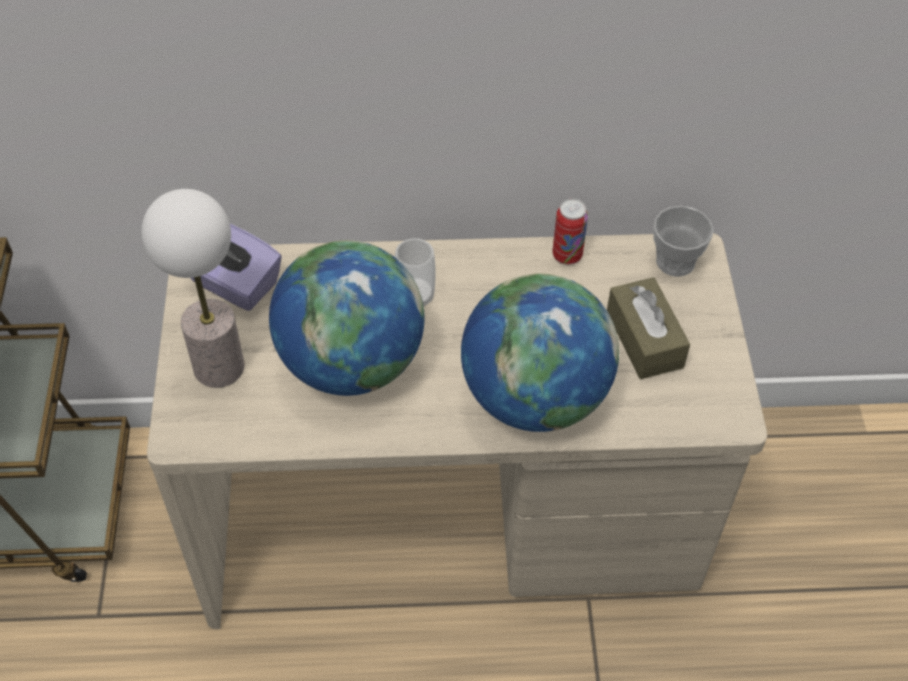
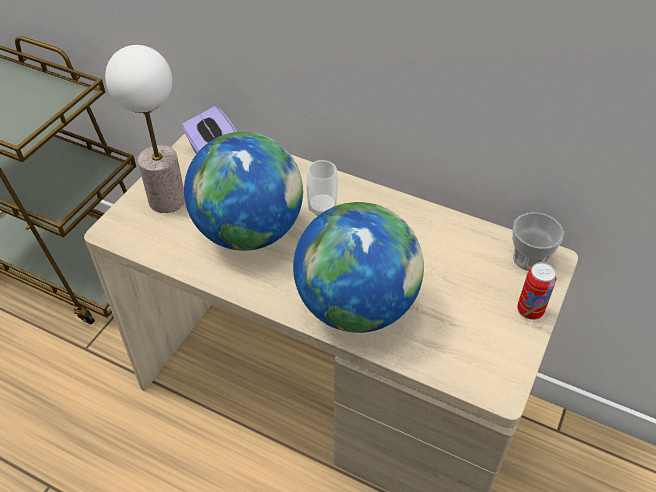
camera: 30 degrees right, 5 degrees down
(567, 255) = (448, 223): can -> can (530, 311)
(644, 339) = (467, 302): brown tissue box -> none

